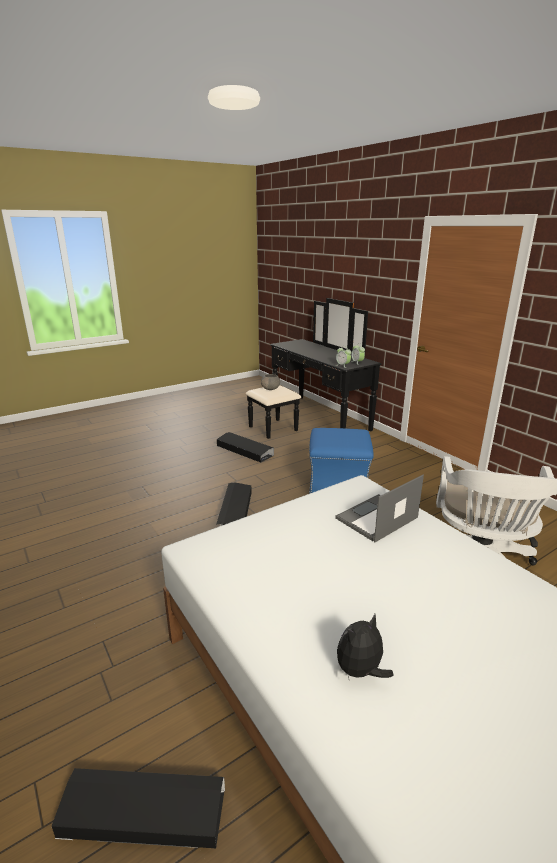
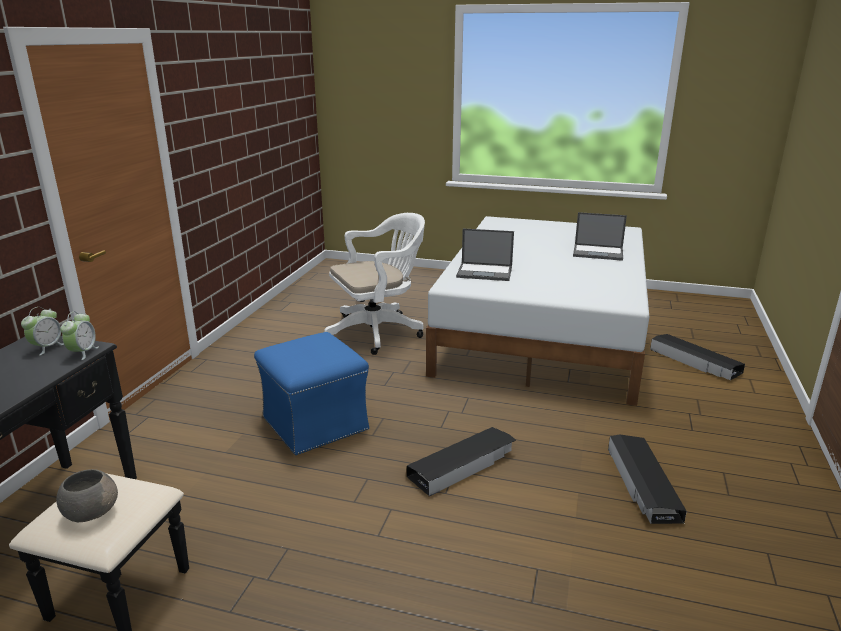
camera: 130 degrees left, 0 degrees up
(244, 450) = (275, 566): black storage box -> black storage box (642, 484)
(360, 671) = (598, 252): plush toy -> laptop

